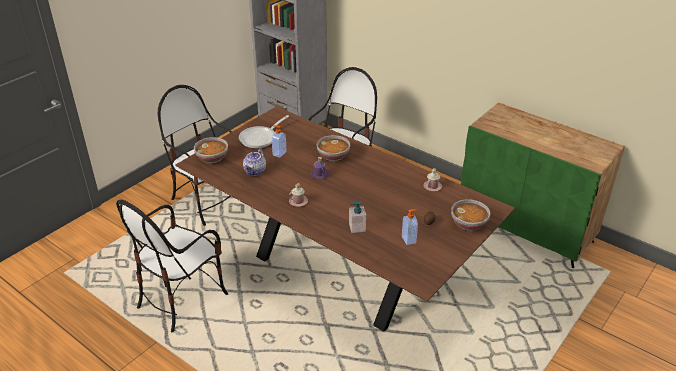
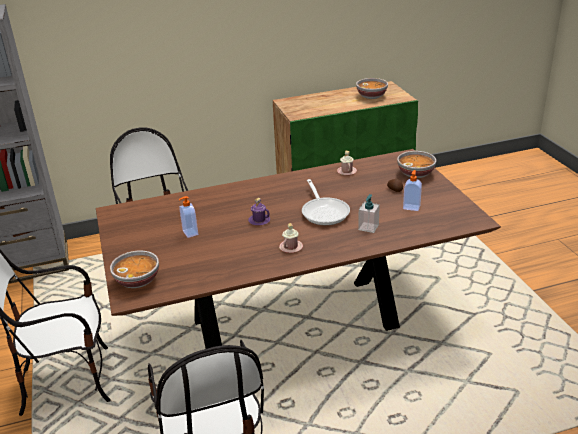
camera: 55 degrees left, 5 degrees down
(255, 171) = (204, 258): teapot -> none
(261, 138) = (144, 236): frying pan -> frying pan (324, 212)
(333, 156) = (238, 203): bowl -> bowl (372, 96)

